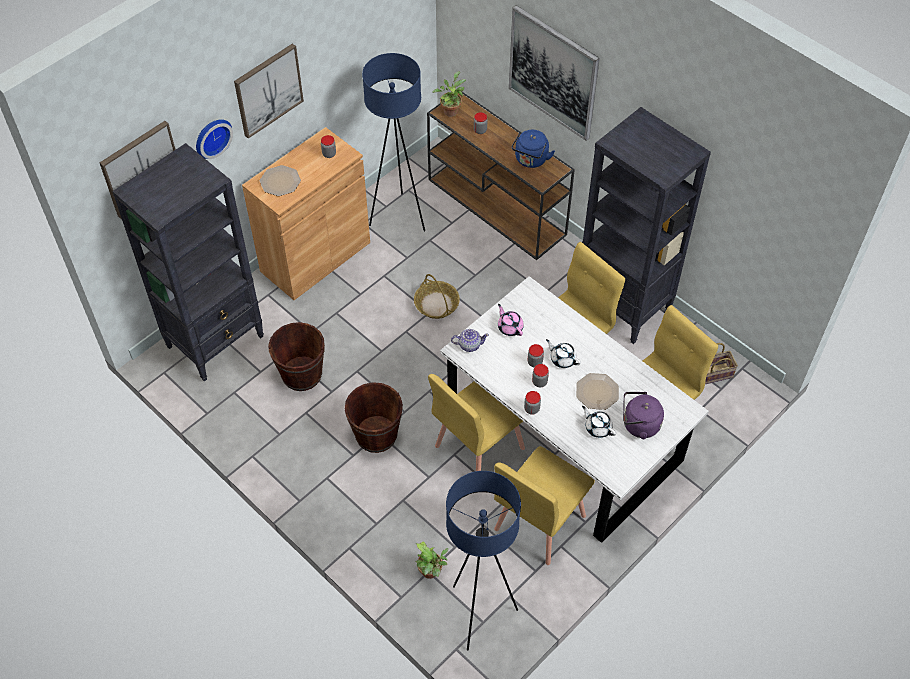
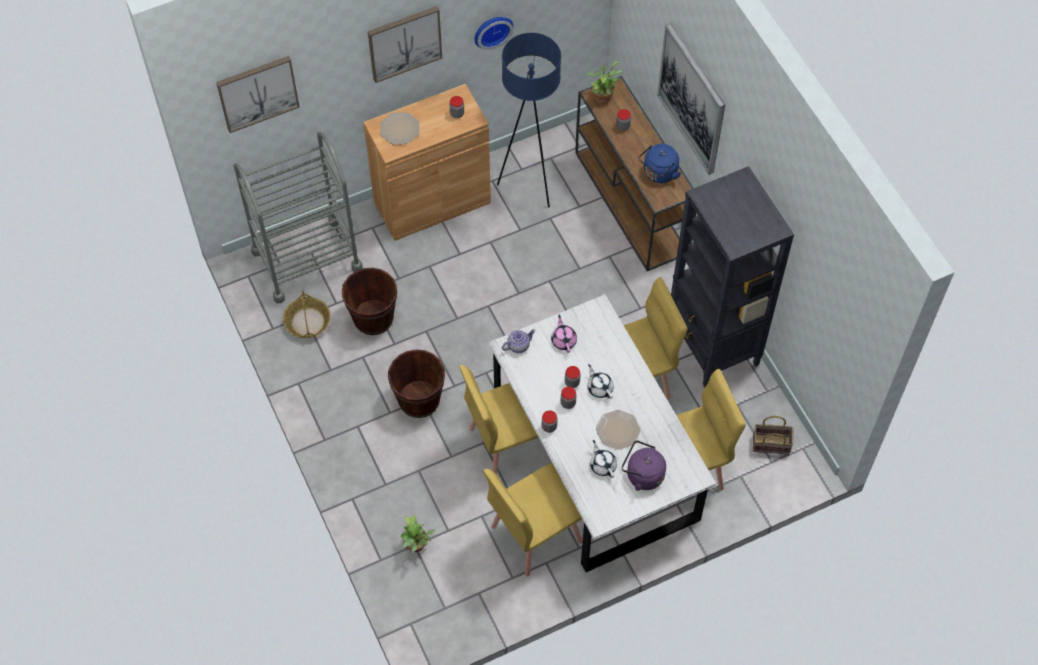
camera: 20 degrees right, 5 degrees up
(211, 137) = (336, 75): wall clock -> wall clock (492, 30)
(216, 341) = (307, 260): black bookcase -> grey cart
(436, 304) = (528, 287): basket -> basket (307, 322)
(469, 345) = (518, 345): teapot -> teapot turned 45 degrees counterclockwise
(479, 614) = (444, 599): blue floor lamp -> none

